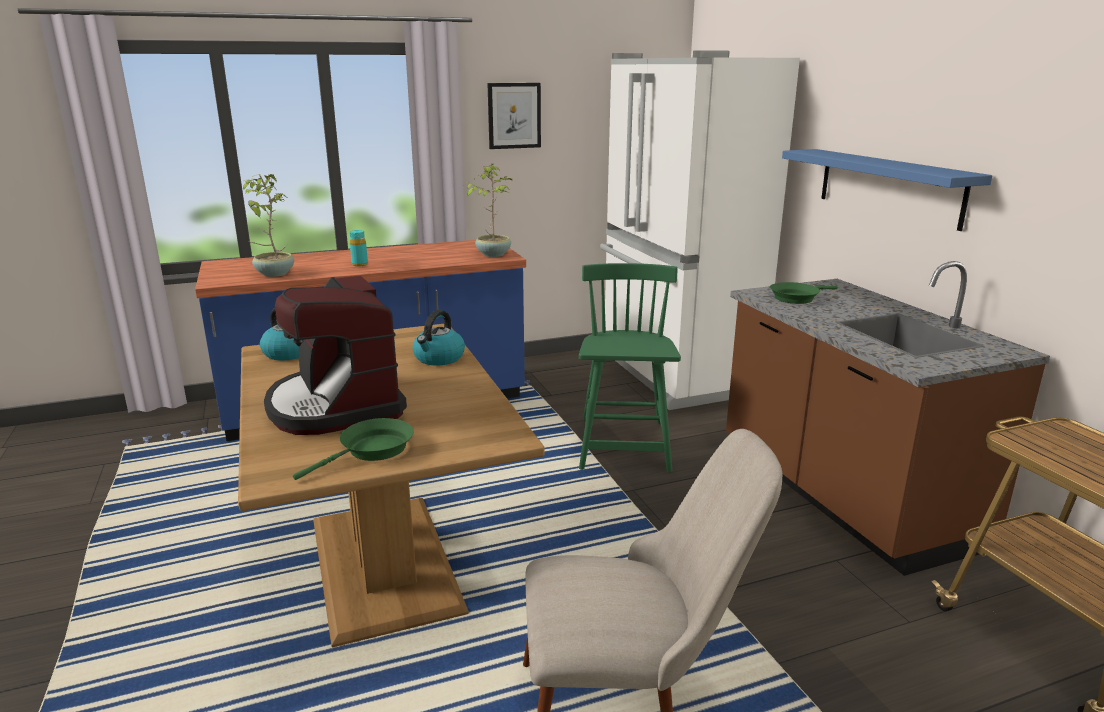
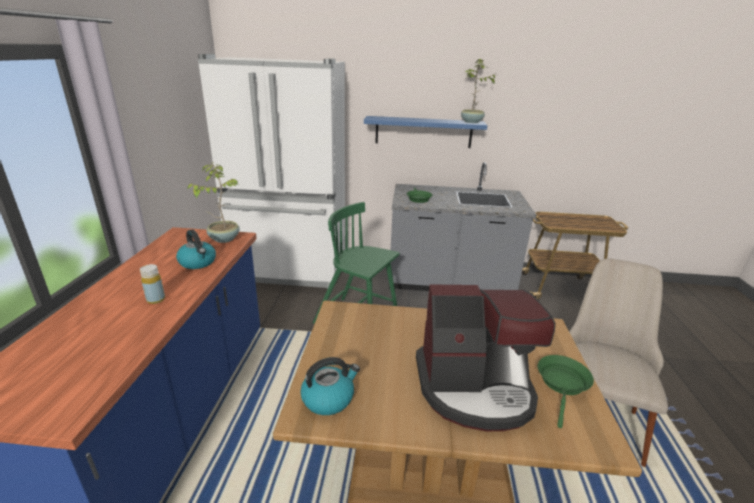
camera: 65 degrees left, 5 degrees up
(274, 274) = (104, 360): potted plant -> potted plant (471, 122)
(360, 264) = (156, 300): turquoise bottle -> yellow bottle
(372, 450) = (562, 384): green frying pan -> green frying pan turned 45 degrees clockwise
(439, 358) = (402, 321): kettle -> kettle (198, 262)
(514, 115) = (143, 114): picture -> none
(842, 494) = (449, 282): brown counter -> grey counter

